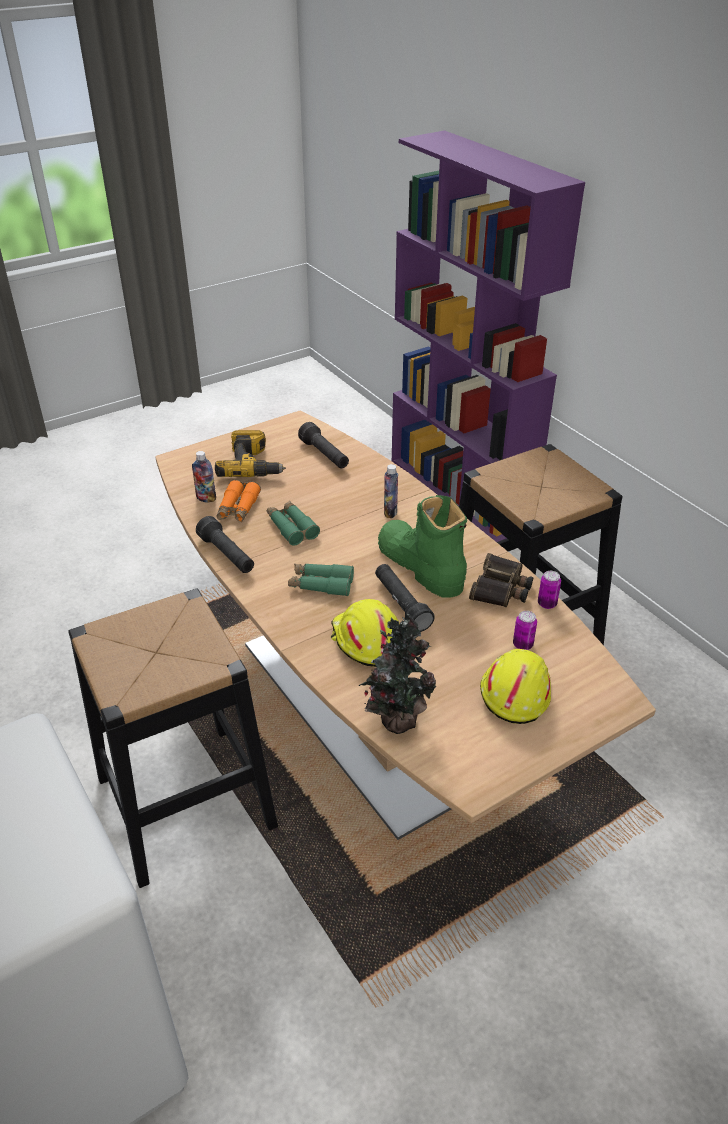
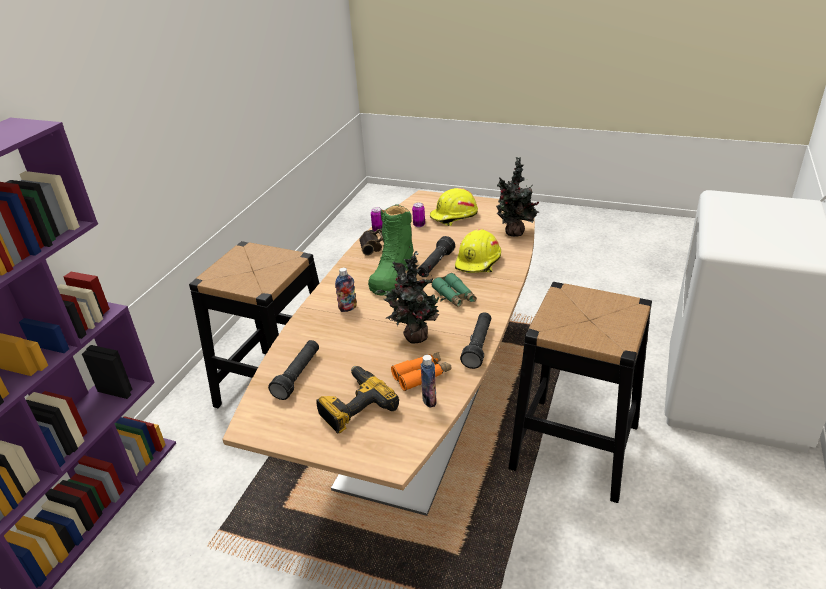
camera: 125 degrees left, 5 degrees down
(291, 527) = (414, 337): green binoculars -> potted plant

